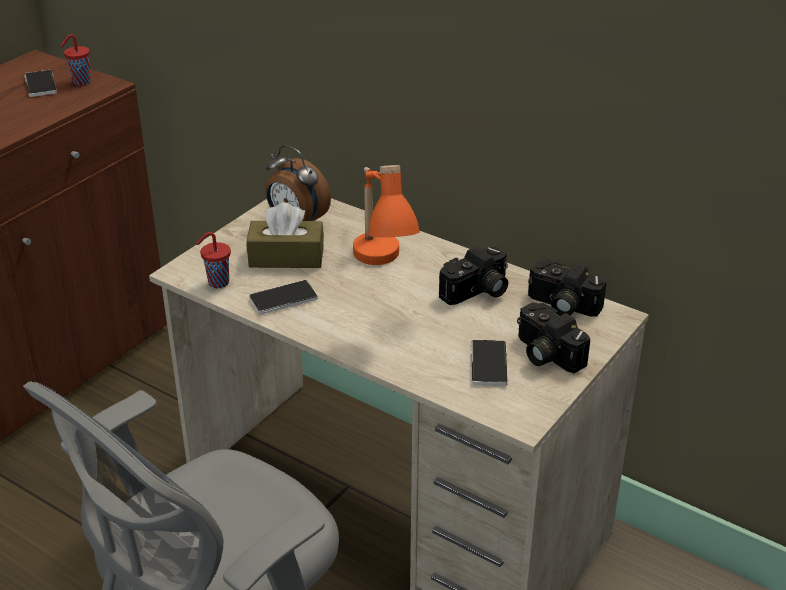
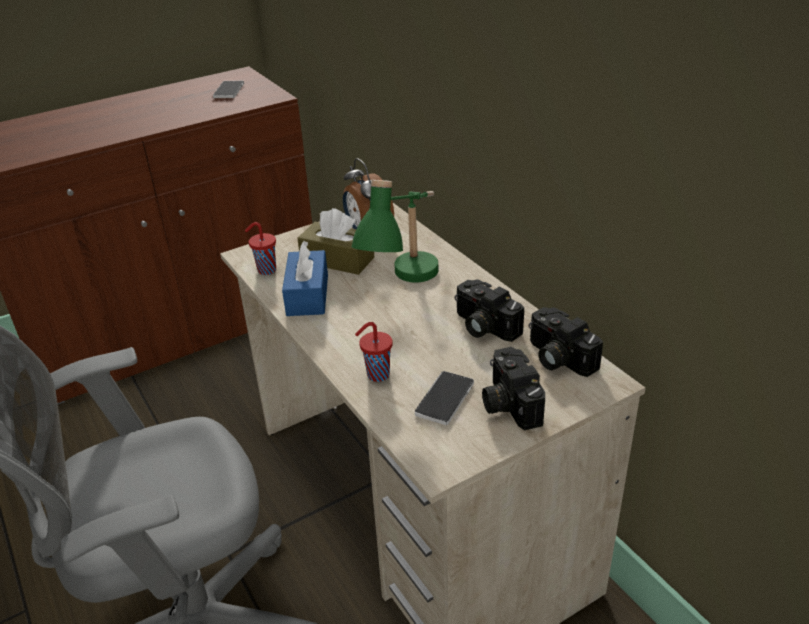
camera: 25 degrees right, 0 degrees up
(80, 82) = (258, 92): red cup -> red cup (376, 375)
(283, 299) = (307, 295): phone -> blue tissue box
(380, 271) = (408, 288): orange table lamp -> green table lamp
(477, 292) = (482, 326): camera -> camera turned 60 degrees clockwise

